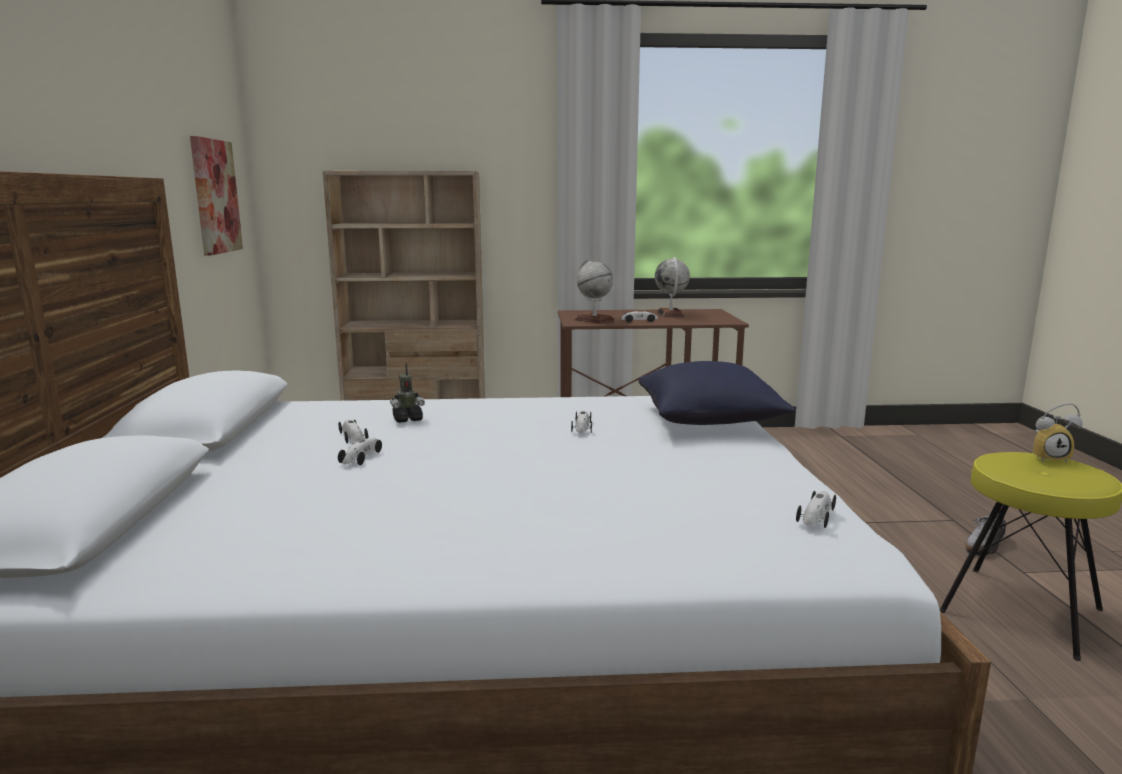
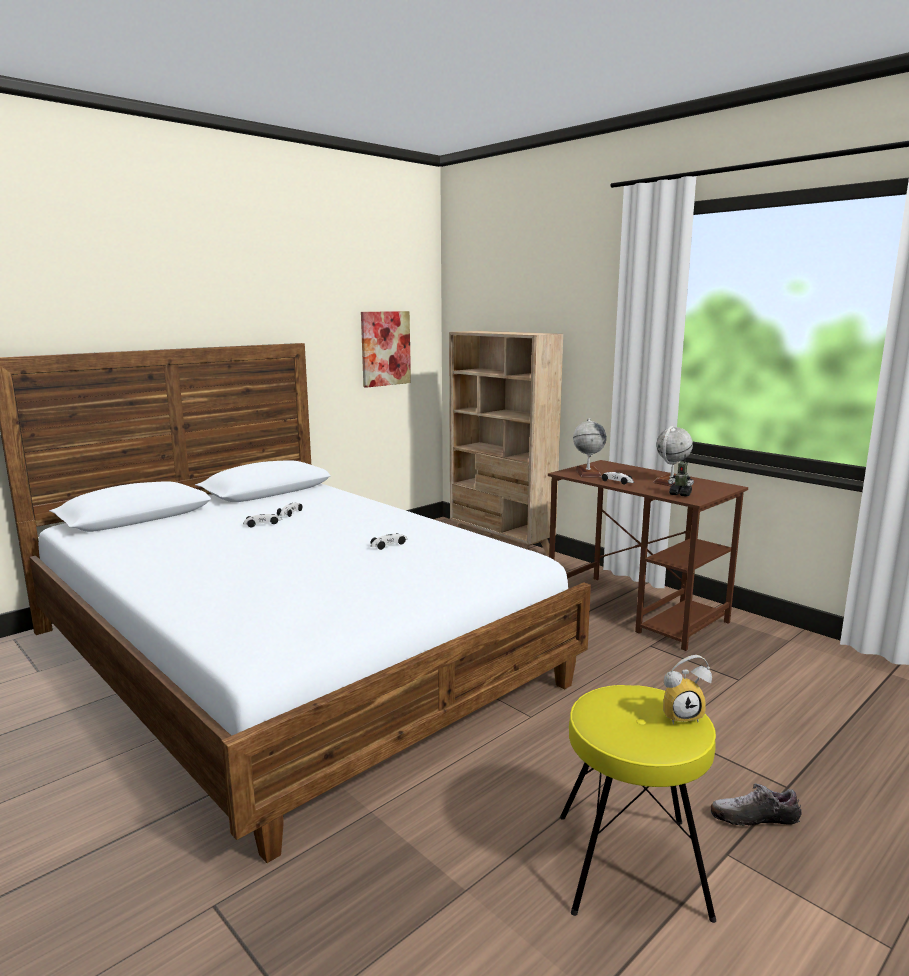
camera: 50 degrees right, 0 degrees up
(407, 419) = (335, 512): toy robot -> toy robot (680, 494)
(709, 420) = (464, 568): blue pillow -> none
(817, 515) = (302, 631): toy car -> none
(1049, 458) = (681, 714): alarm clock -> alarm clock turned 60 degrees counterclockwise

